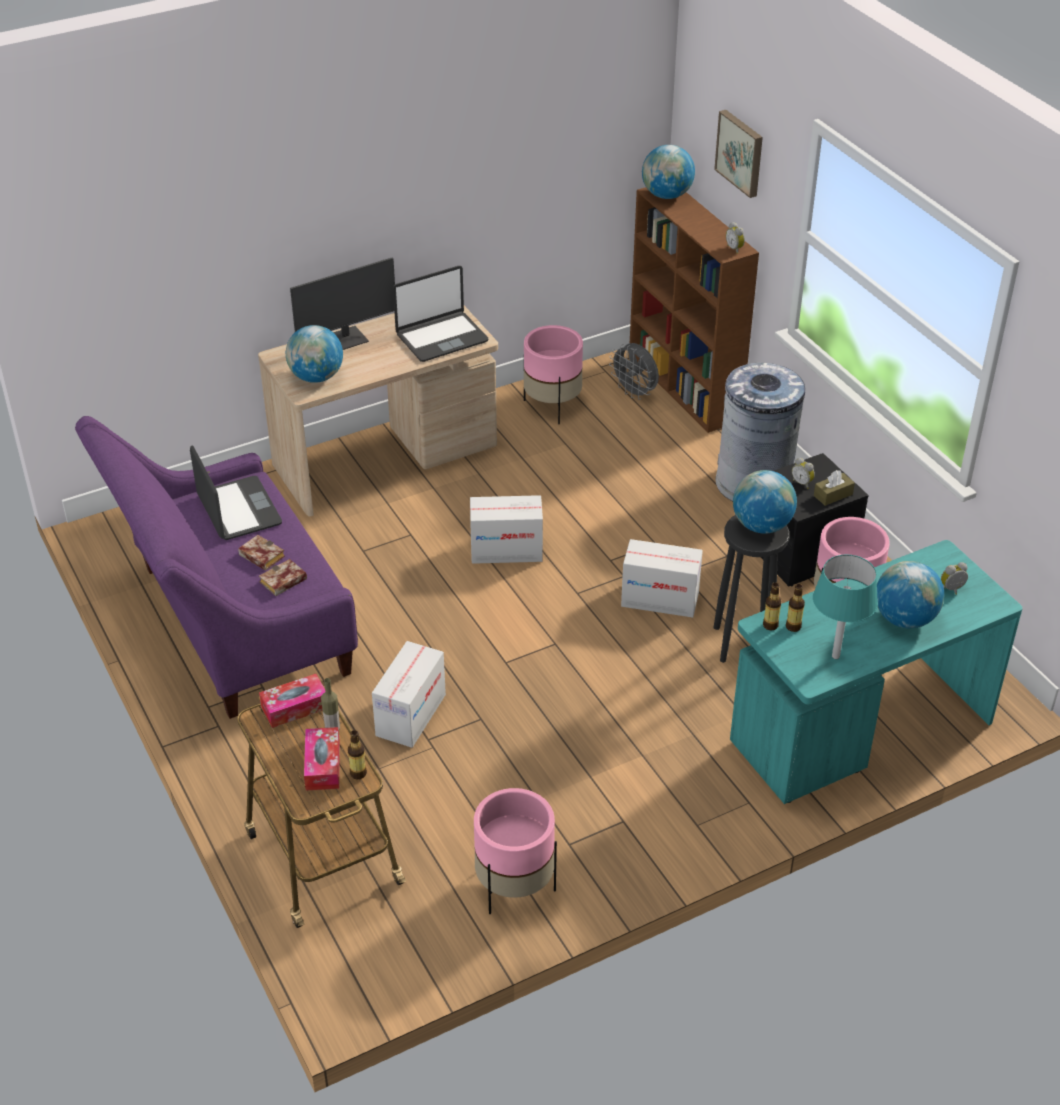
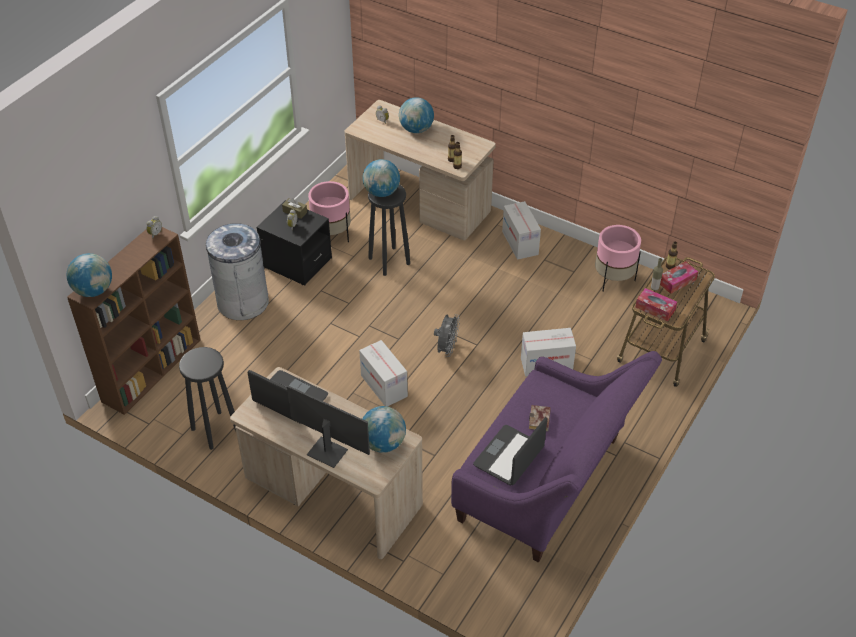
camera: 120 degrees left, 5 degrees up
(282, 582) = (552, 397): book -> none
(552, 406) = (215, 429): pink planter -> black stool
(635, 393) = (173, 392): grey fan -> grey fan (446, 349)
(660, 599) = (378, 303): cardboard box -> cardboard box (520, 243)
(741, 152) = (113, 194): picture -> none
(835, 656) = (460, 142): turquoise table lamp -> none
(860, 730) = (420, 204): turquoise desk -> beige desk

